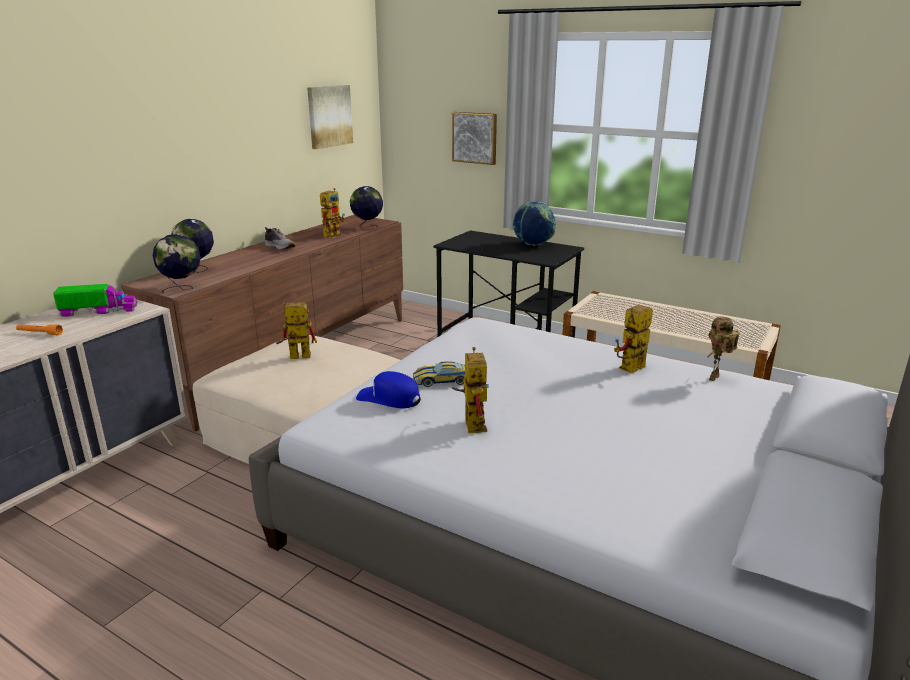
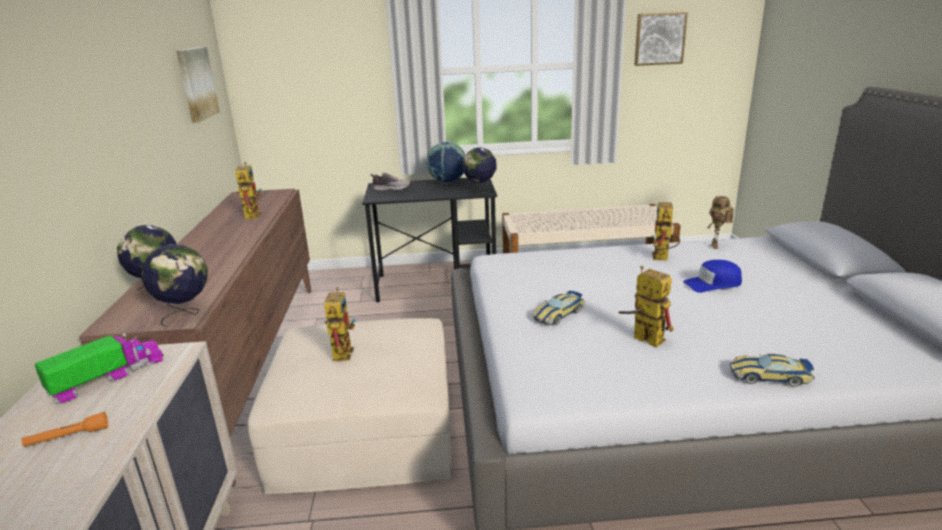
camera: 35 degrees left, 0 degrees up
(280, 247) = (215, 240): shoe -> shoe (391, 189)
(295, 357) = (342, 351): toy robot -> toy robot turned 135 degrees clockwise
(367, 228) = (276, 201): globe -> globe (480, 191)
(389, 398) = (547, 346): blue cap -> blue cap (713, 284)
(475, 137) = (351, 91): picture -> picture (659, 38)
(515, 493) = (769, 376): none -> toy car

